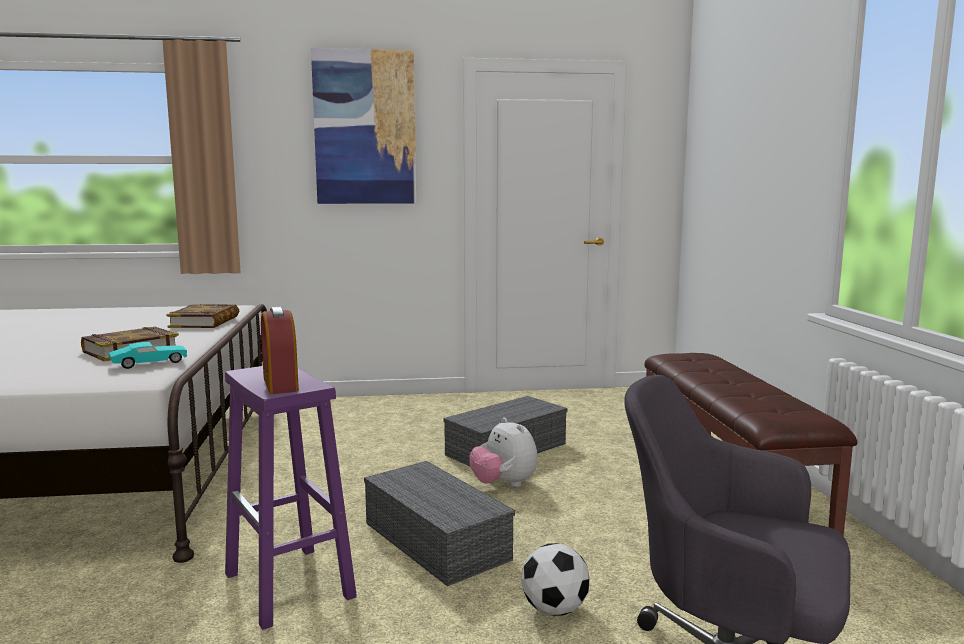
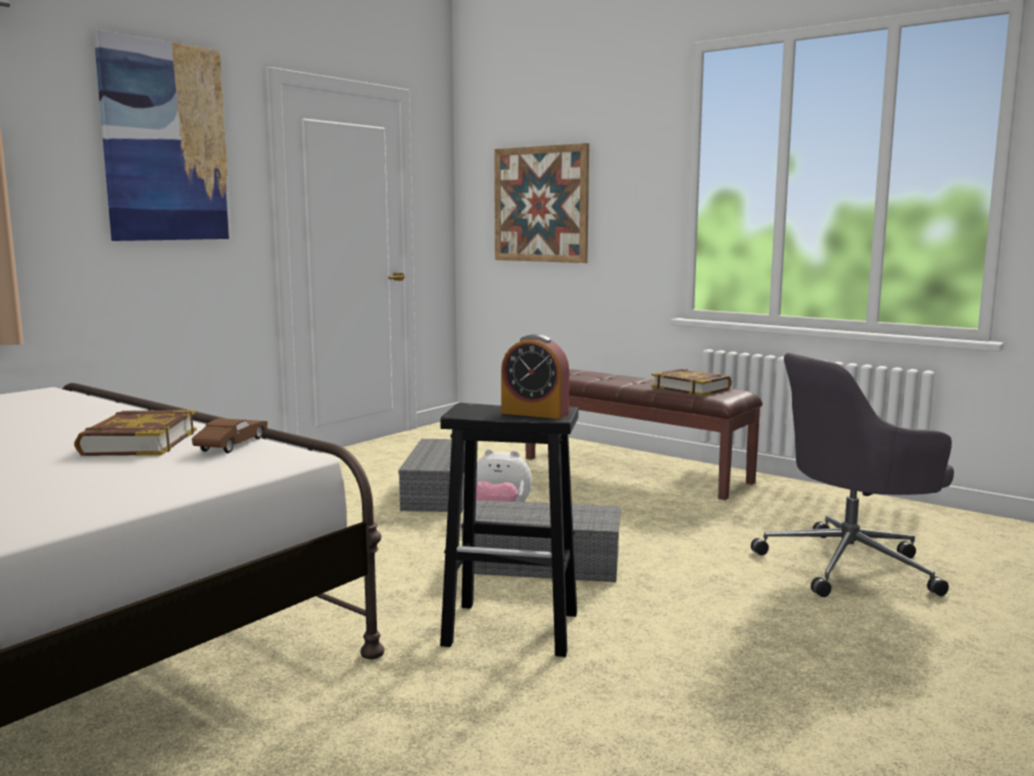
camera: 45 degrees left, 0 degrees up
(149, 364) = (232, 445): turquoise toy car -> brown toy car
(205, 322) = (89, 407): book -> book (691, 388)
(290, 586) = (514, 628): purple stool -> black stool
(554, 609) = (701, 566): football -> none
(732, 171) = (541, 204): none -> picture

